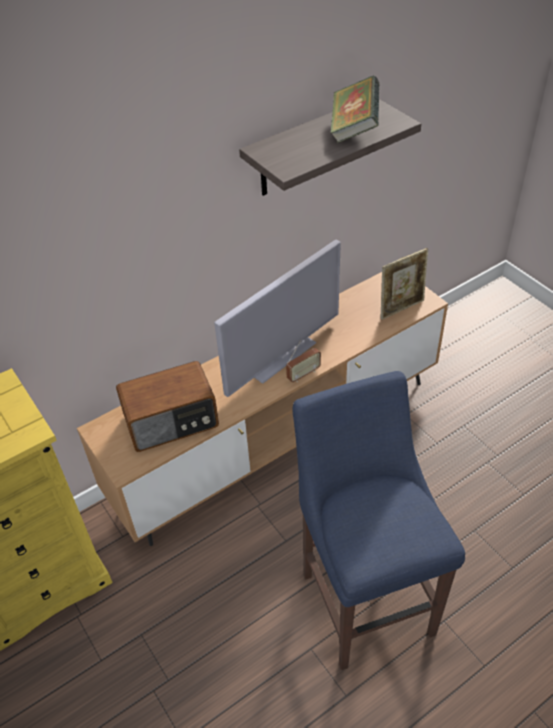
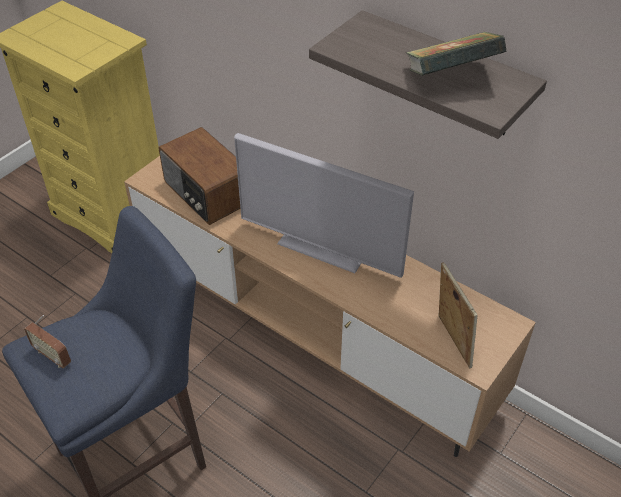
camera: 70 degrees right, 0 degrees up
(303, 374) = (302, 273): radio -> radio (52, 356)
(401, 308) = (451, 341): picture frame -> picture frame turned 150 degrees counterclockwise

